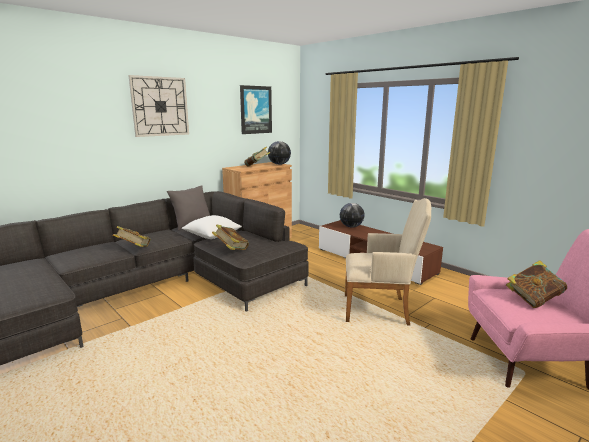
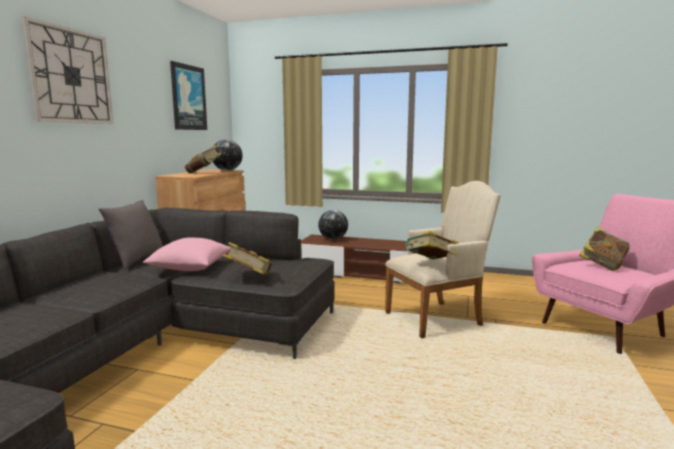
camera: 30 degrees left, 5 degrees down
(134, 249) = (84, 303): book -> book (430, 263)
(212, 236) = (190, 268): white pillow -> pink pillow

